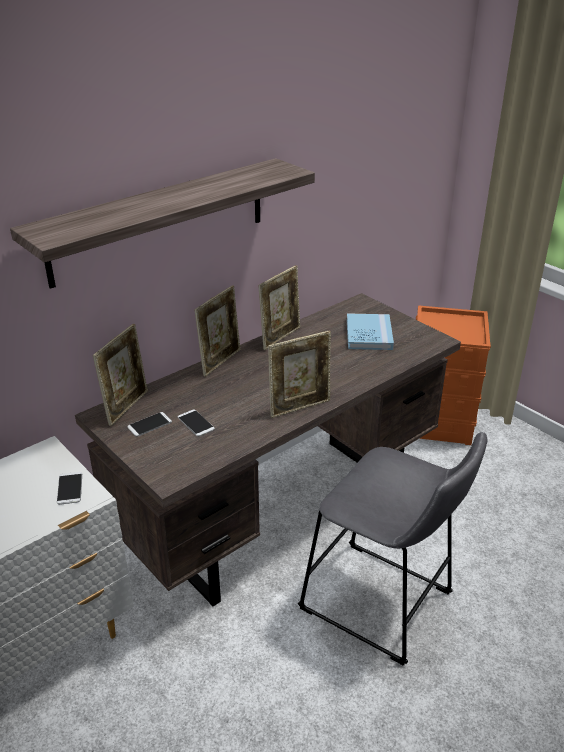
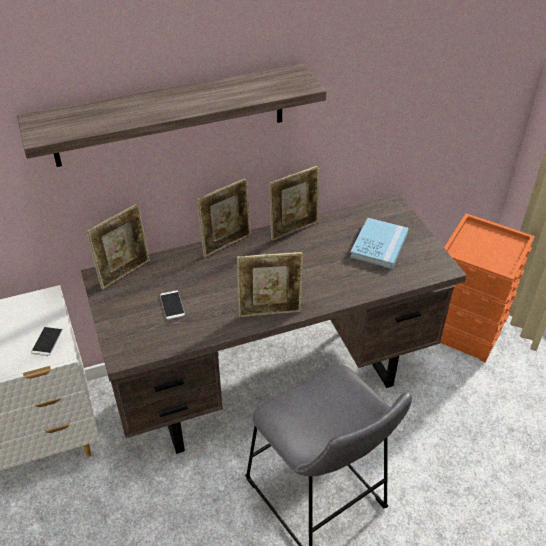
camera: 20 degrees right, 10 degrees up
(149, 425) = (134, 296): phone -> none

